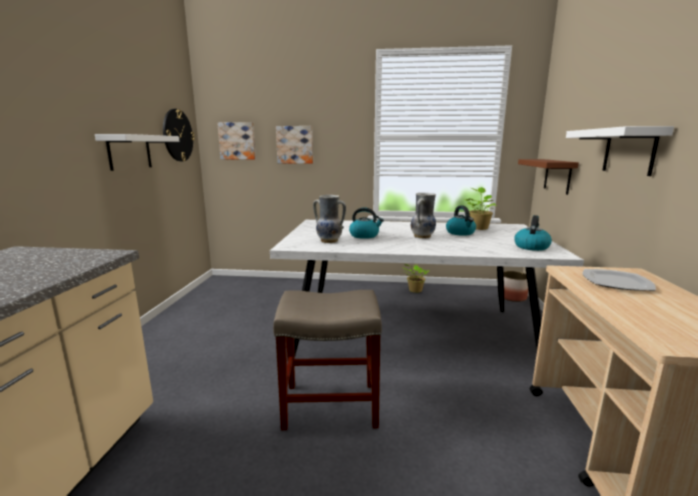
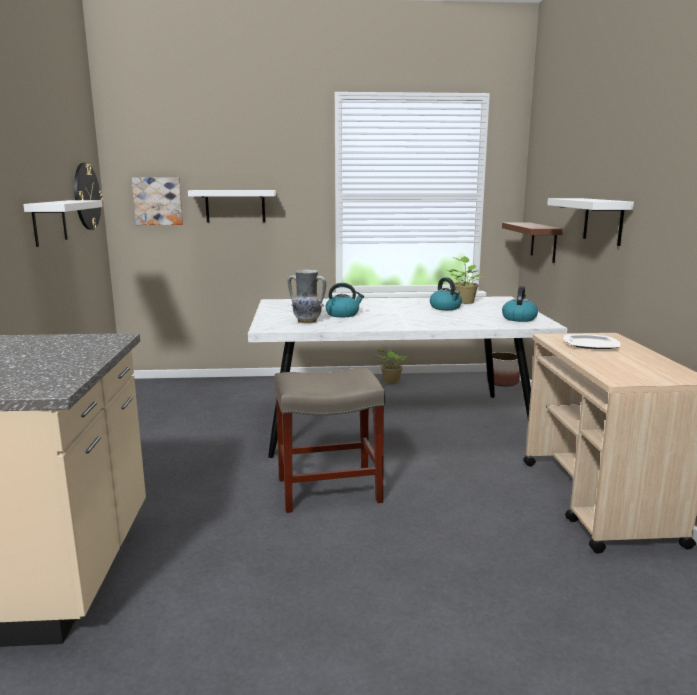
camera: 10 degrees left, 0 degrees up
(295, 144) = (235, 206): picture -> white shelf
(423, 237) = (407, 313): vase -> none

